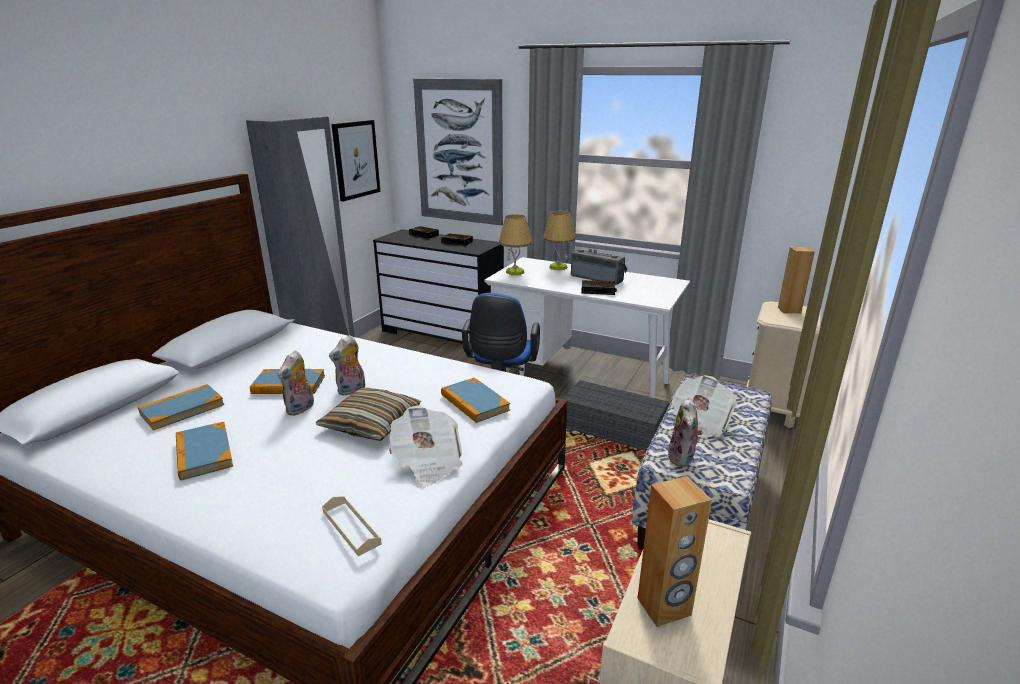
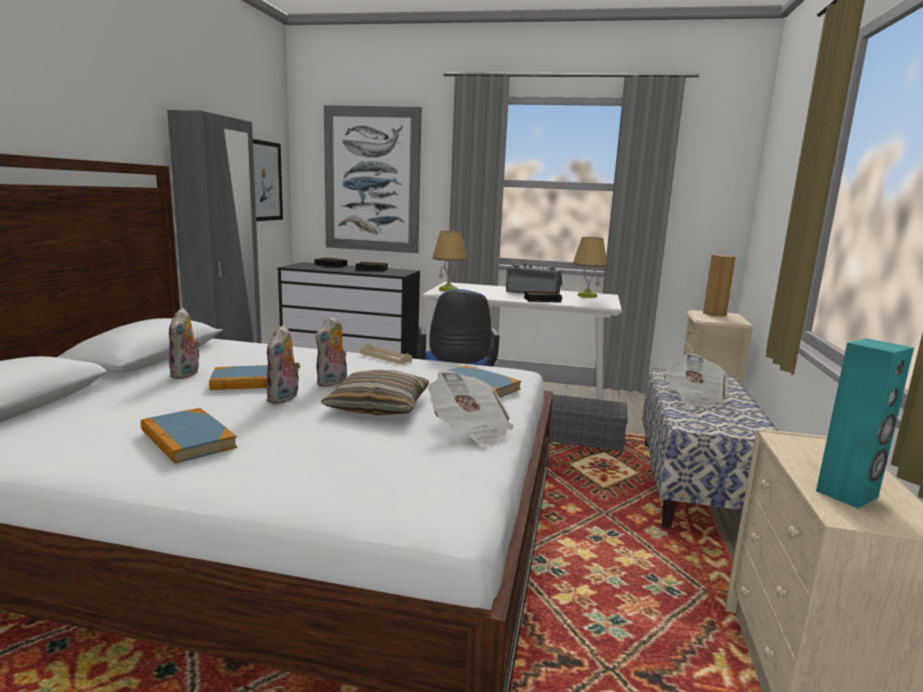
camera: 15 degrees left, 10 degrees down
(182, 409) = (126, 406): book -> none
(351, 527) = (435, 484): beige tray -> beige tray (385, 357)
(558, 267) = (487, 287): table lamp -> table lamp (587, 296)
(664, 607) = (847, 494): brown speaker -> turquoise speaker
(683, 458) = (704, 422): plush toy -> plush toy (186, 374)

